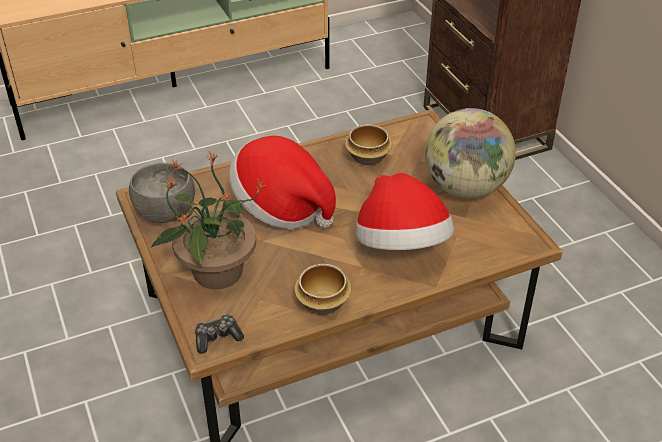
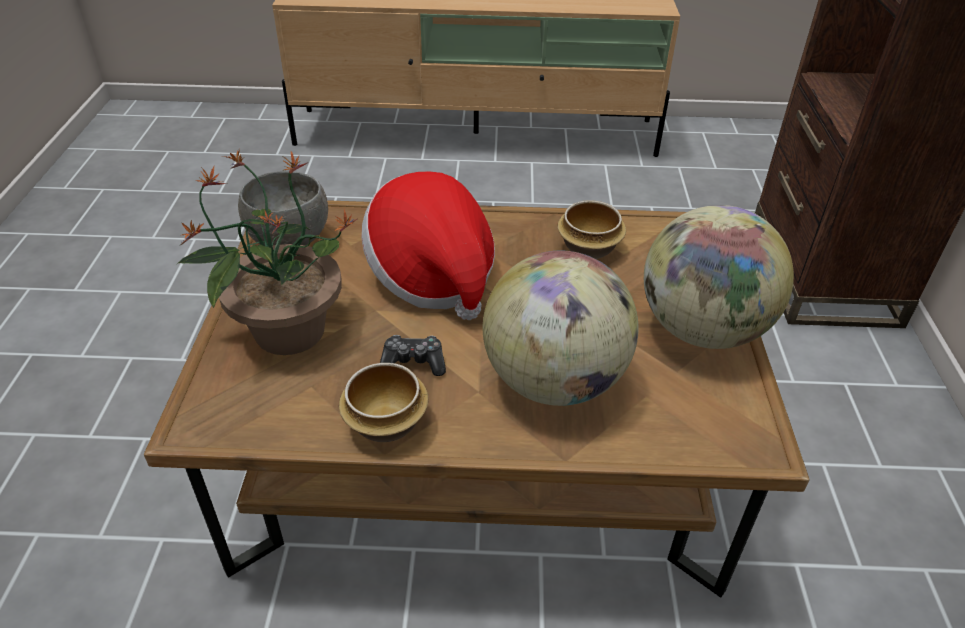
camera: 25 degrees right, 0 degrees up
(217, 338) = (215, 419): game controller -> game controller (413, 363)
(401, 246) = (554, 381): hat -> globe

